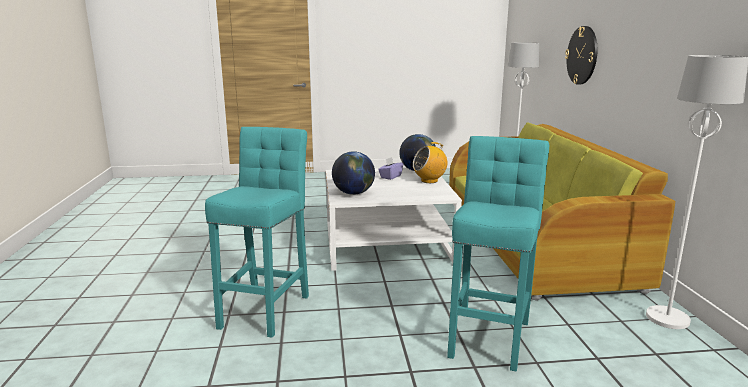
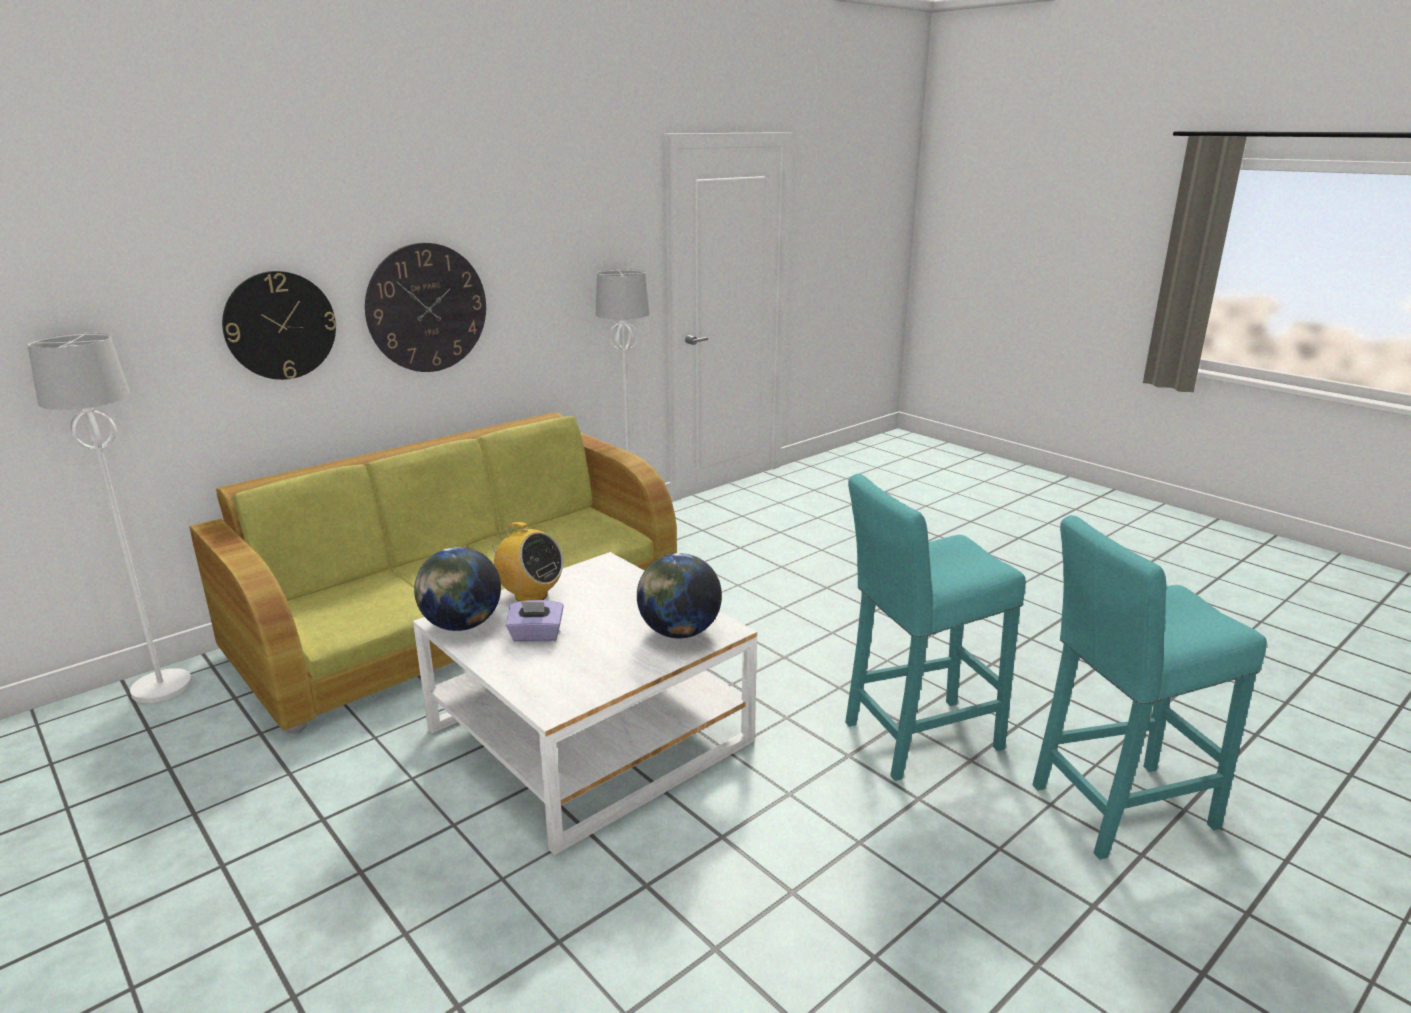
camera: 125 degrees left, 5 degrees up
(489, 335) = (767, 591): turquoise stool -> turquoise stool (1115, 809)
(630, 61) = (427, 308): none -> wall clock

